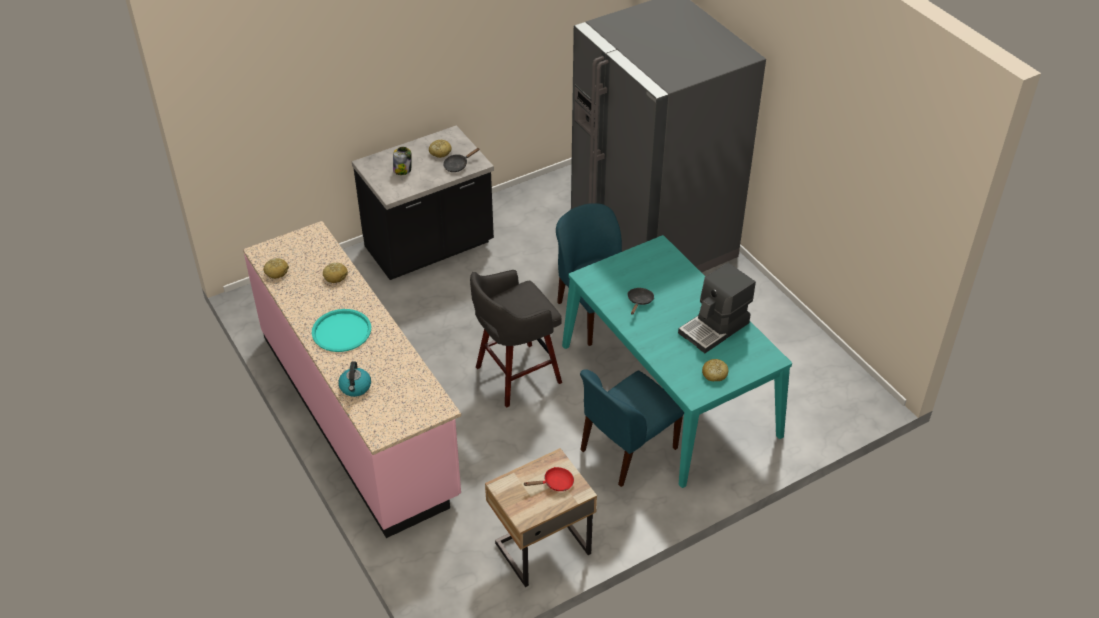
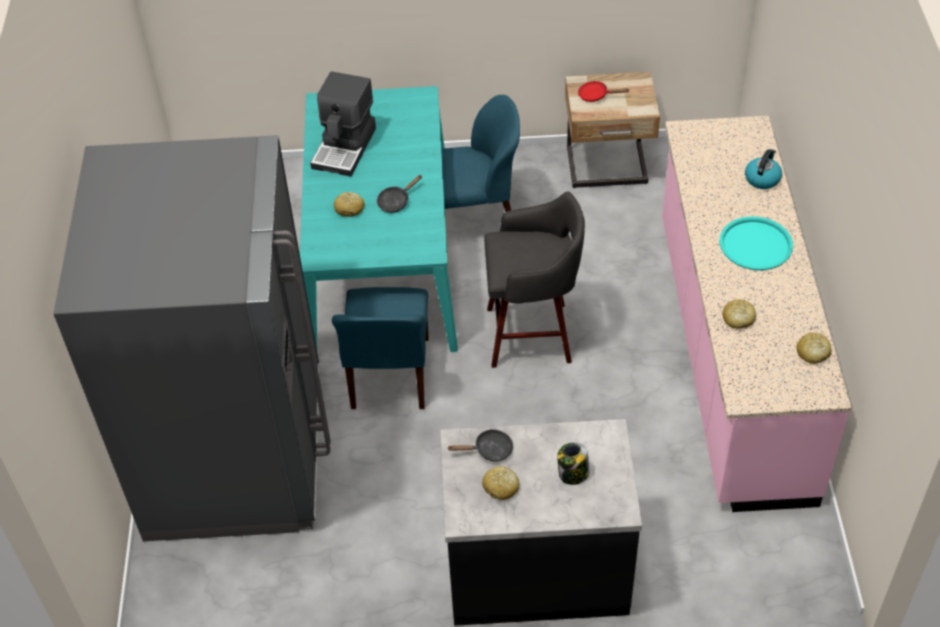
camera: 150 degrees left, 5 degrees up
(714, 374) = (387, 107): bread -> bread (349, 208)
(715, 328) = (345, 148): coffee machine -> coffee machine turned 120 degrees clockwise

